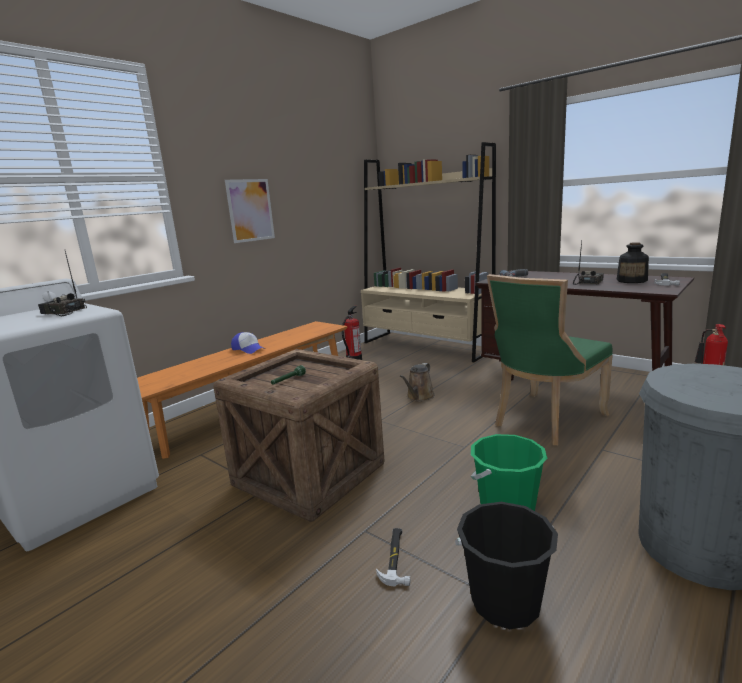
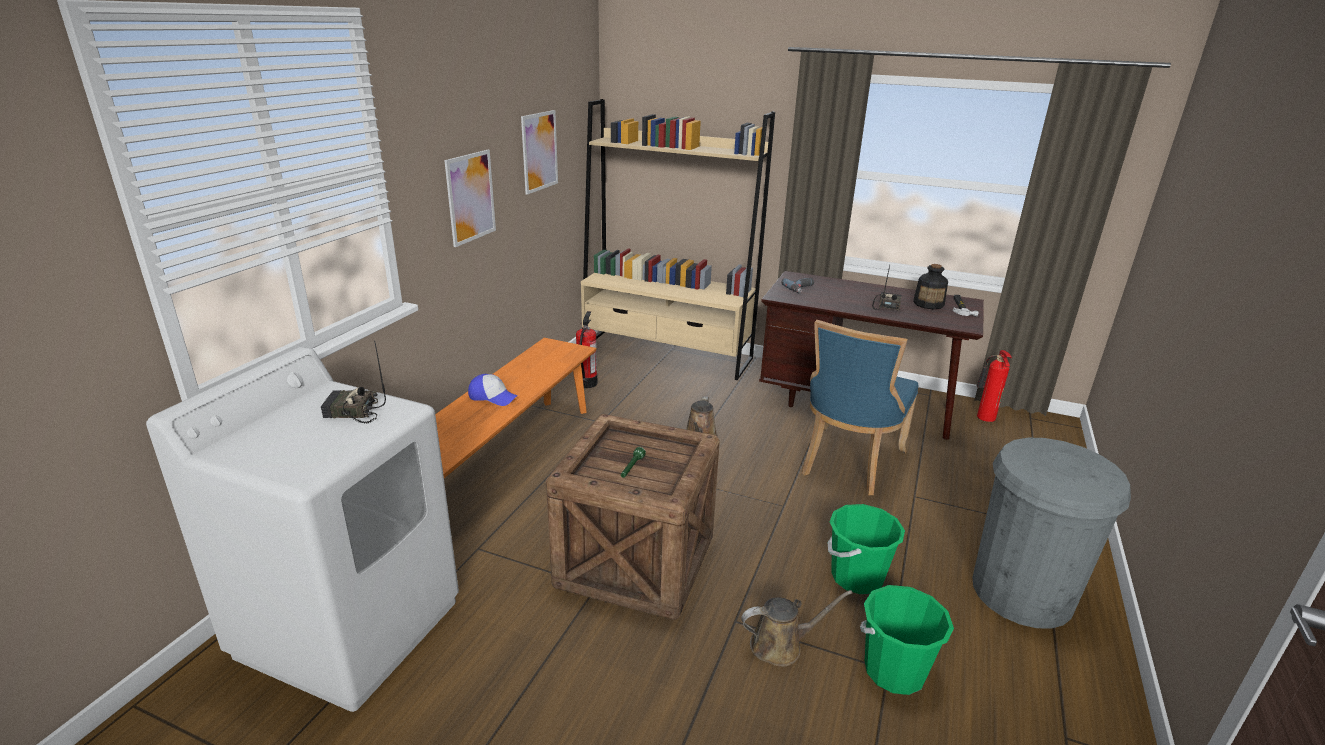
camera: 20 degrees left, 10 degrees up
(318, 188) = (539, 151): none -> picture
(396, 558) = (781, 645): hammer -> brown watering can
(505, 602) = (894, 671): black bucket -> green bucket
(545, 420) = (848, 463): green chair -> blue chair

